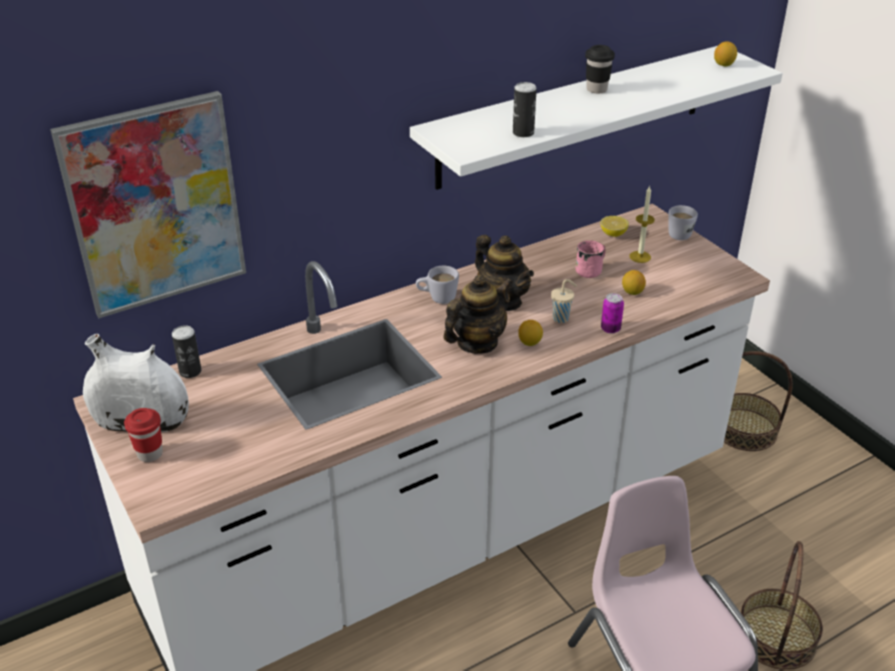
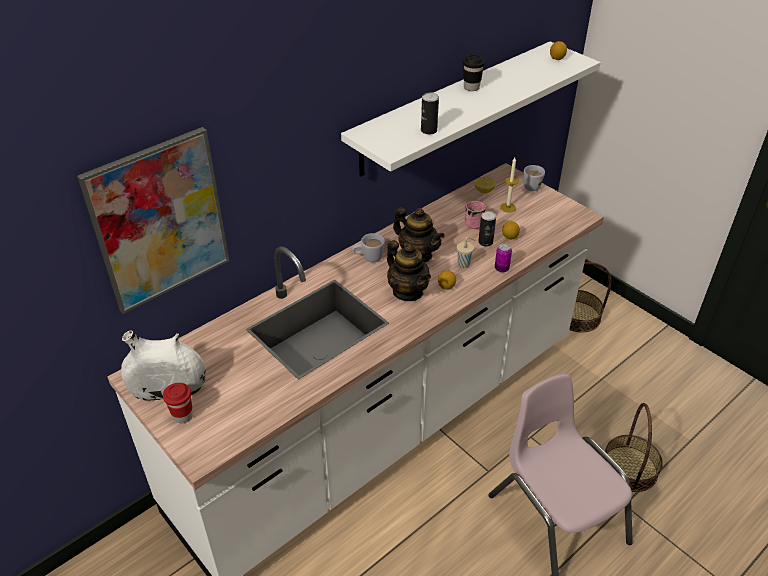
camera: 10 degrees left, 5 degrees up
(190, 371) = (195, 342): can -> can (485, 242)
(477, 343) = (408, 291): teapot -> teapot turned 105 degrees clockwise

